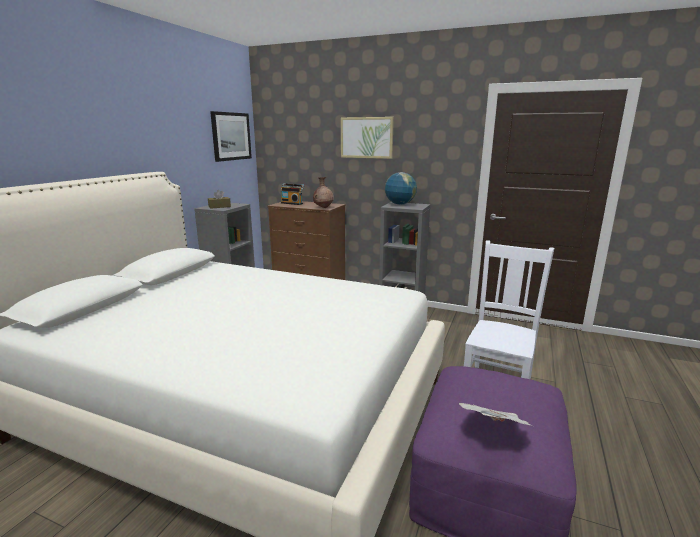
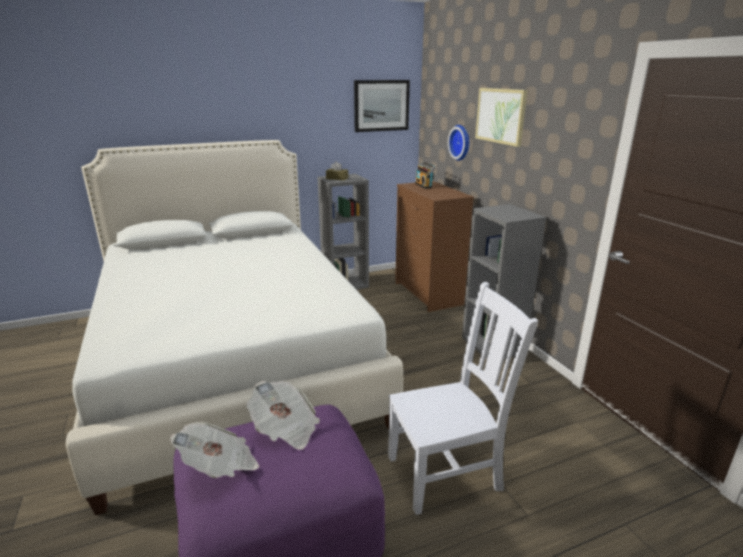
camera: 45 degrees right, 5 degrees up
(320, 163) = (461, 142): none -> wall clock
(323, 207) = (437, 196): brown vase -> none
(400, 204) = (506, 209): globe -> none
(475, 386) = (285, 428): none -> newspaper

